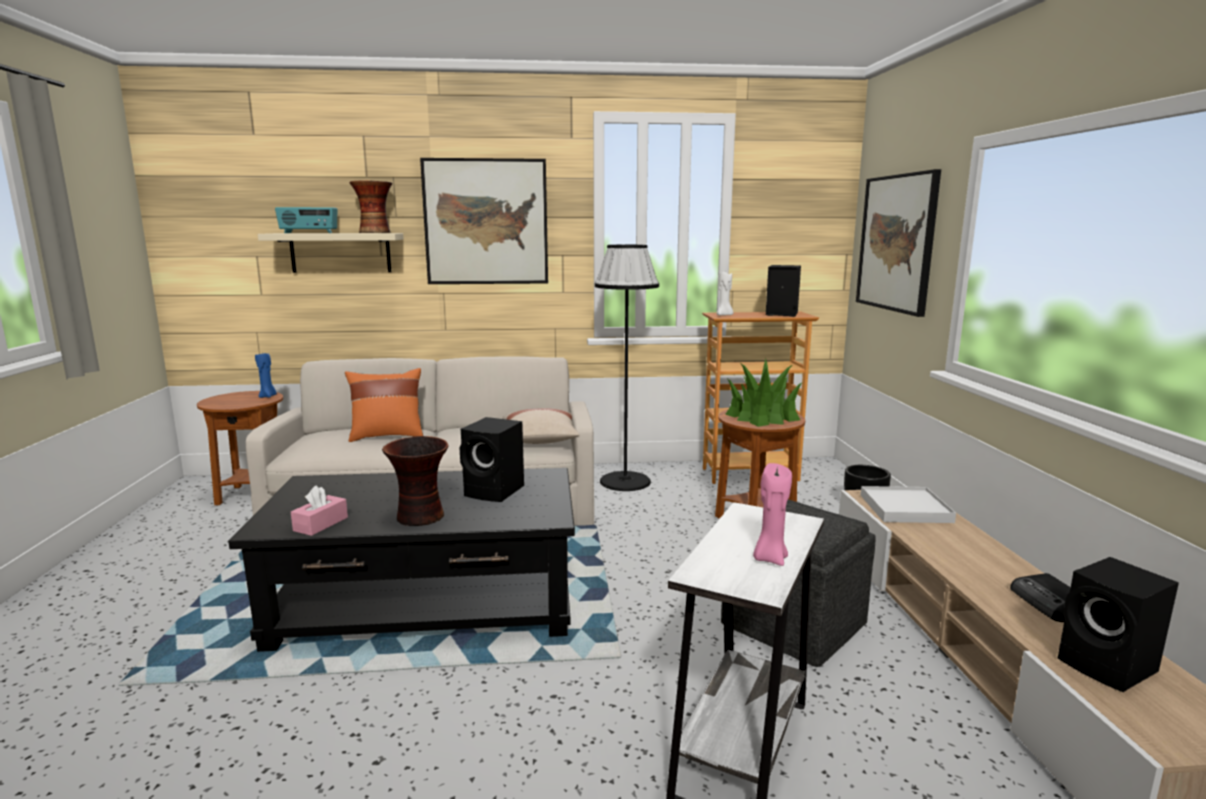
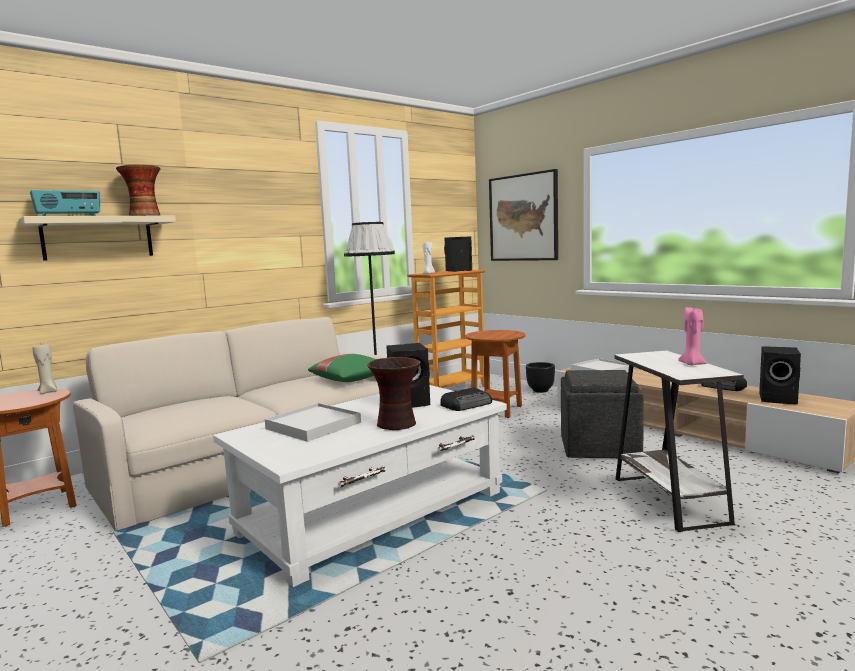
camera: 35 degrees left, 5 degrees down
(268, 396) = (48, 392): blue candle -> beige candle
(321, 524) = (332, 447): pink tissue box -> none
(364, 492) = (313, 426): none -> white tray
(387, 436) = (212, 403): orange pillow -> none
(428, 604) = (374, 512): black coffee table -> white coffee table
(486, 222) = (238, 208): picture -> none
(534, 514) = (467, 404): none -> radio
(540, 441) = (351, 380): beige pillow -> green pillow
(762, 416) = (496, 334): potted plant -> none

